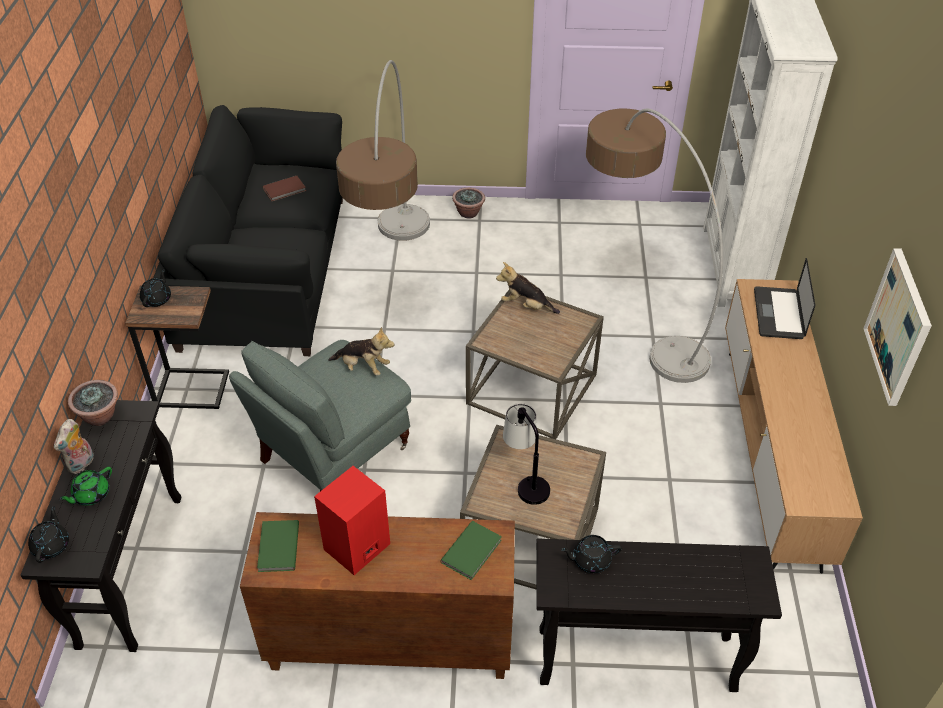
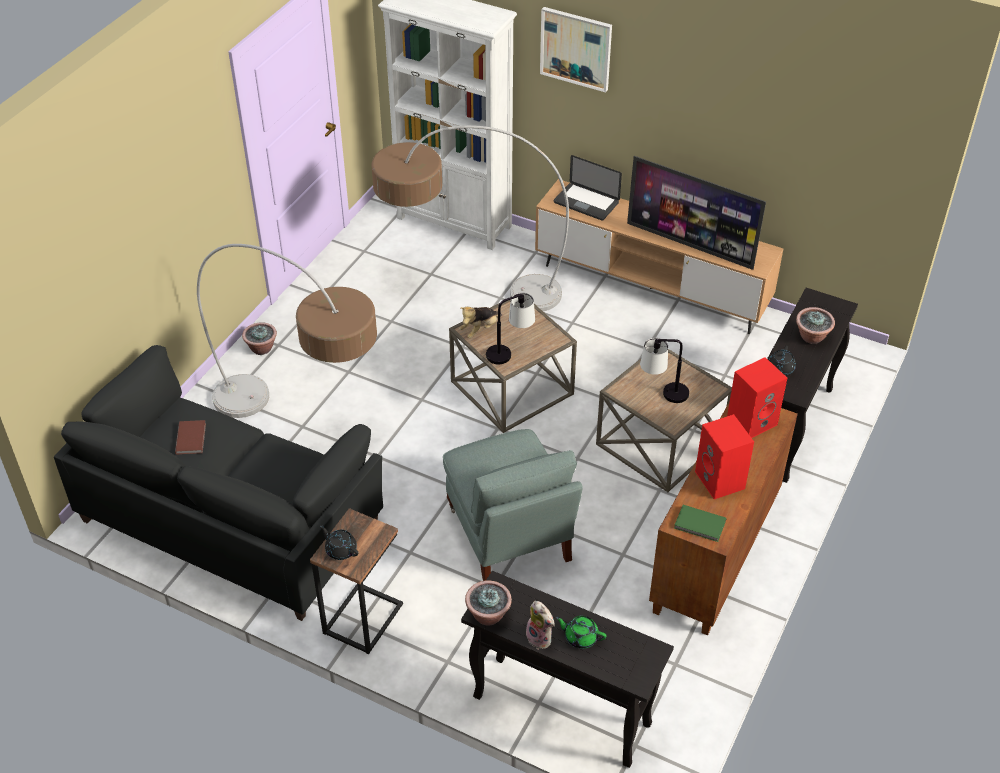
camera: 65 degrees left, 0 degrees up
(52, 545) = (624, 672): black teapot -> none
(91, 495) = (580, 637): green teapot -> green teapot turned 135 degrees clockwise
(363, 367) = (497, 445): plush toy -> none
(473, 551) = (752, 421): green book -> red speaker
(508, 337) = (509, 352): none -> table lamp
(674, 578) = (812, 337): none -> potted plant
(786, 424) = (690, 245): none -> television
(899, 327) = (745, 124): picture -> picture (576, 48)

